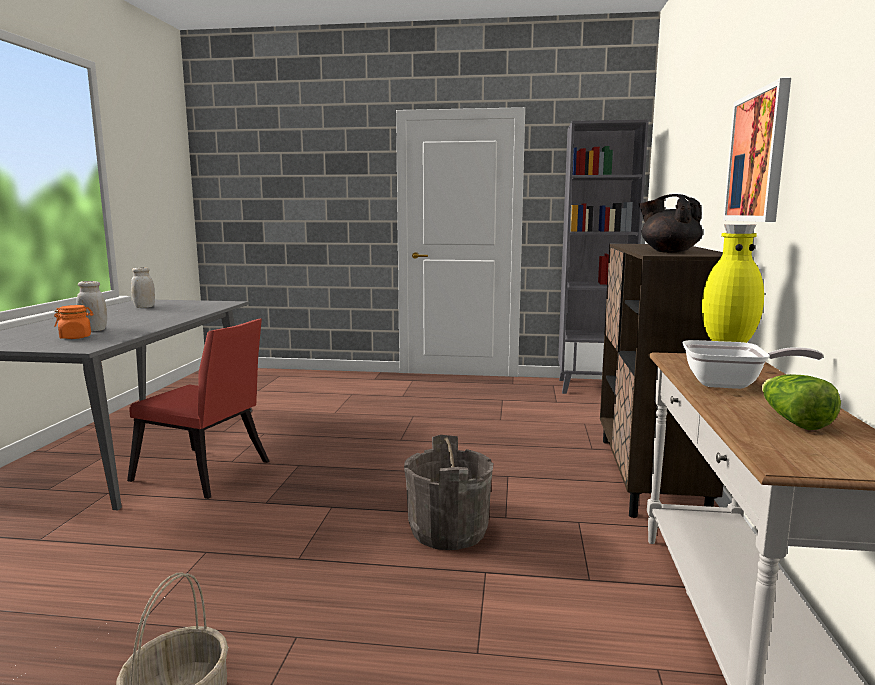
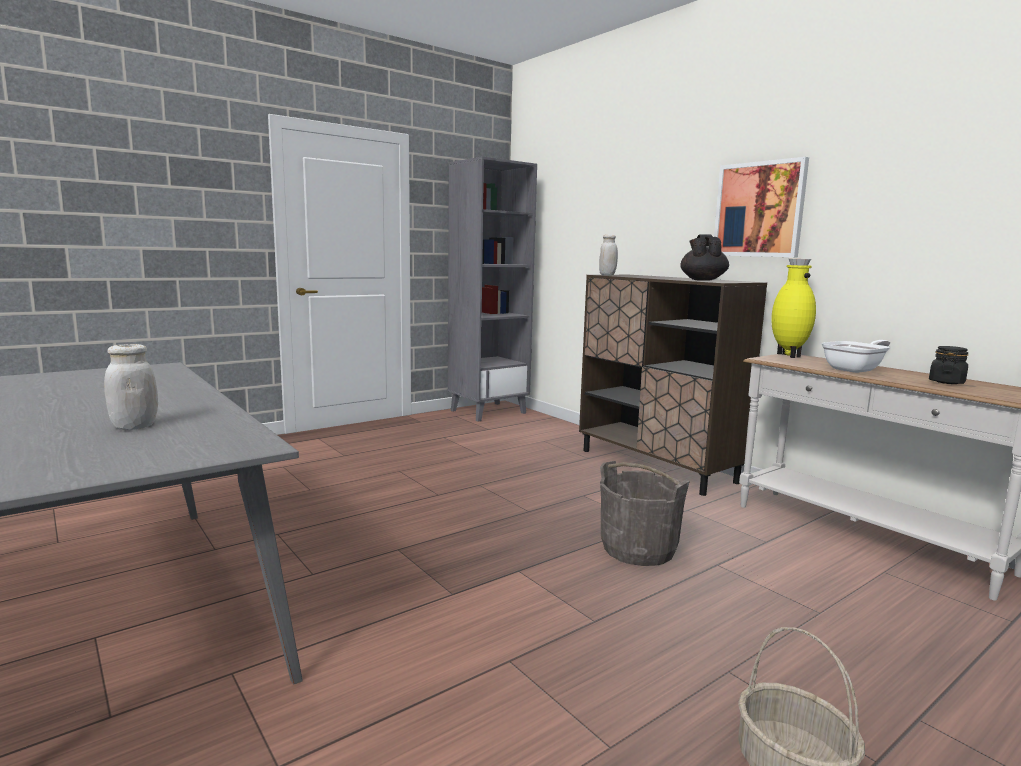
camera: 45 degrees left, 0 degrees up
(76, 337) = (159, 439): orange jar -> none
(144, 307) = (44, 387): white jar -> white jar (607, 275)
(206, 474) = (315, 597): red chair -> none
(668, 252) = (702, 280): black teapot -> black teapot turned 90 degrees clockwise
(793, 421) = (946, 382): lettuce -> black jar

